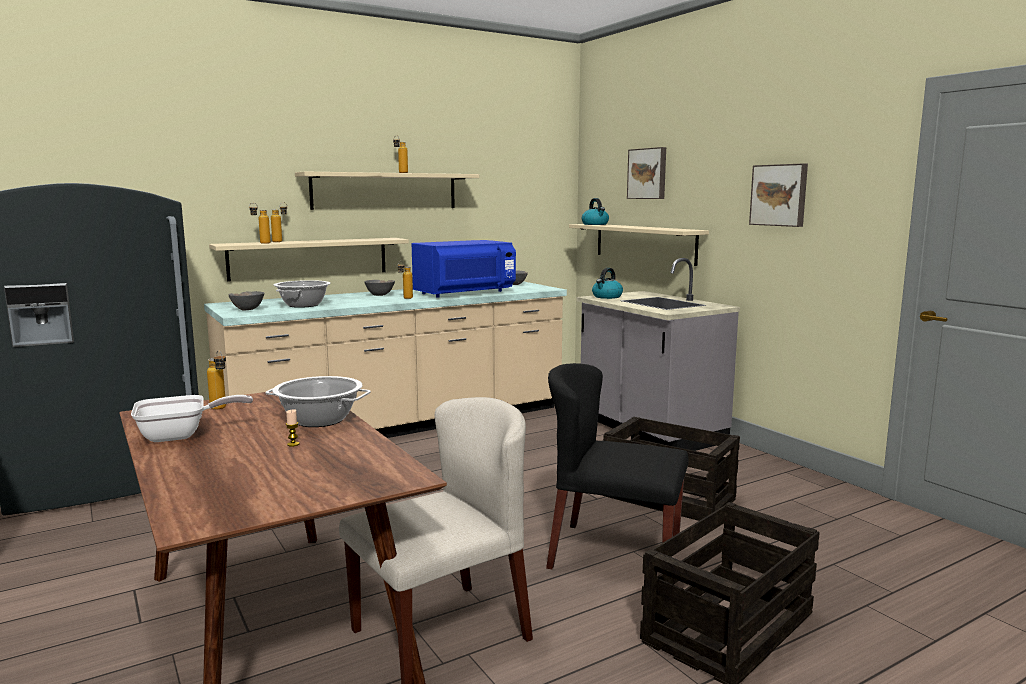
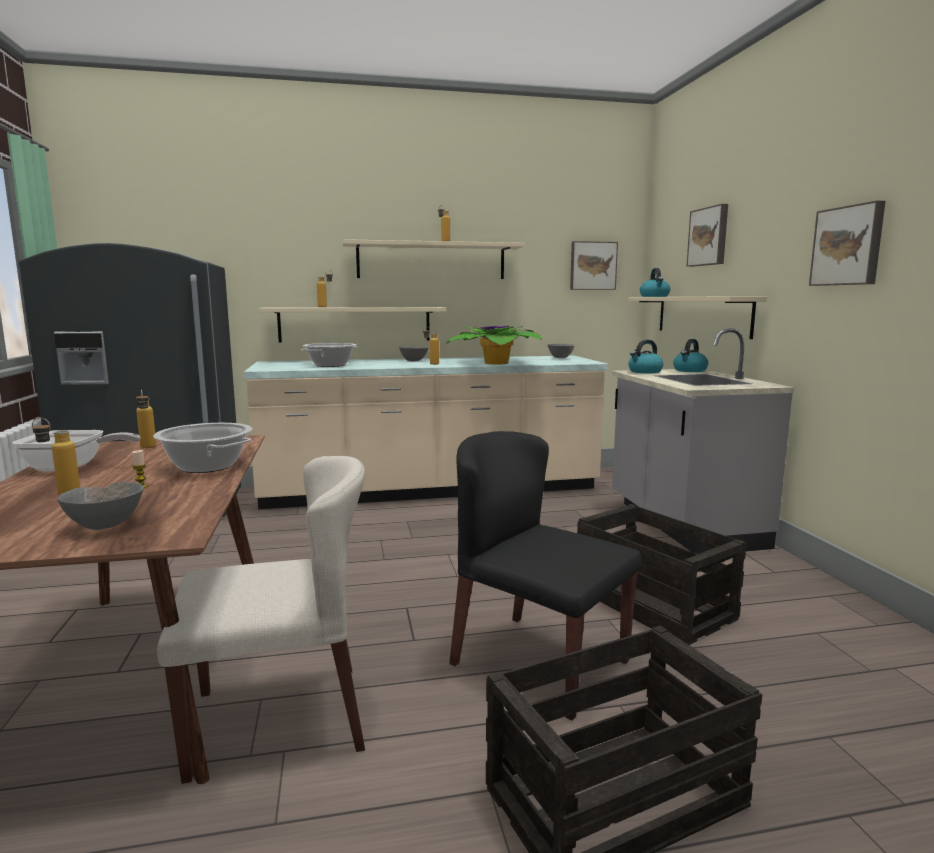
camera: 20 degrees right, 0 degrees up
(247, 310) = (277, 366): grey bowl -> grey bowl (106, 526)
(261, 243) = (303, 307): bottle -> bottle (60, 494)
(465, 293) = (496, 363): blue microwave -> potted plant
(533, 194) = (592, 266): none -> picture
(641, 293) = (689, 370): none -> kettle

